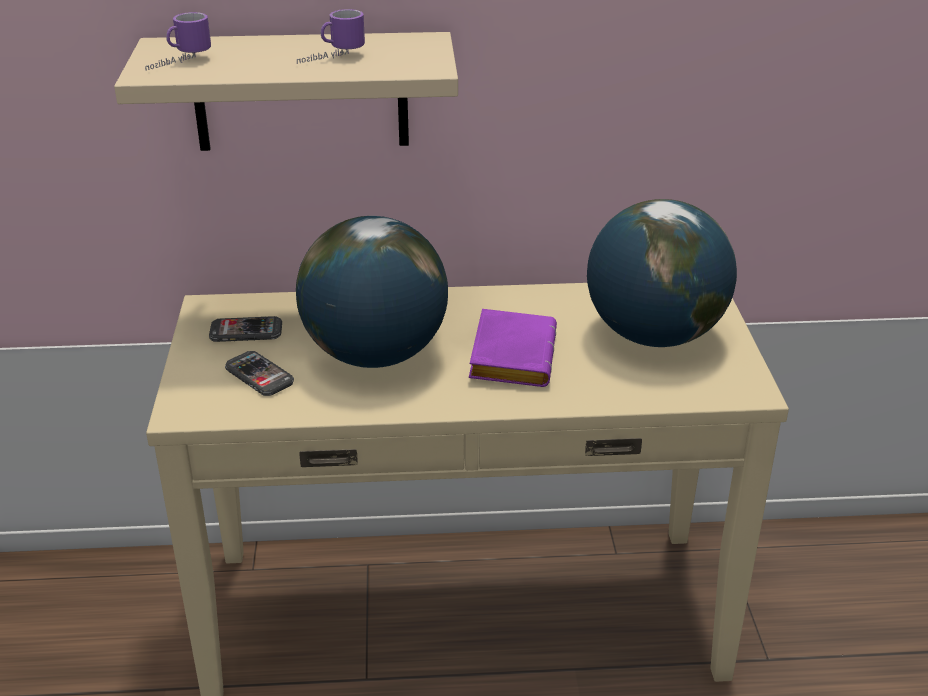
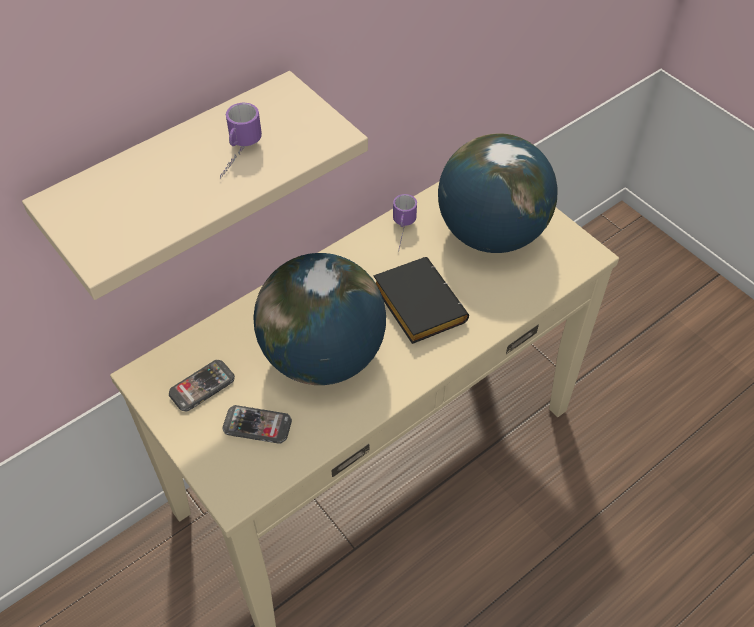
camera: 35 degrees left, 20 degrees up
(178, 63) = (110, 225): mug -> mug (402, 233)
(509, 355) = (415, 304): purple book -> black book

